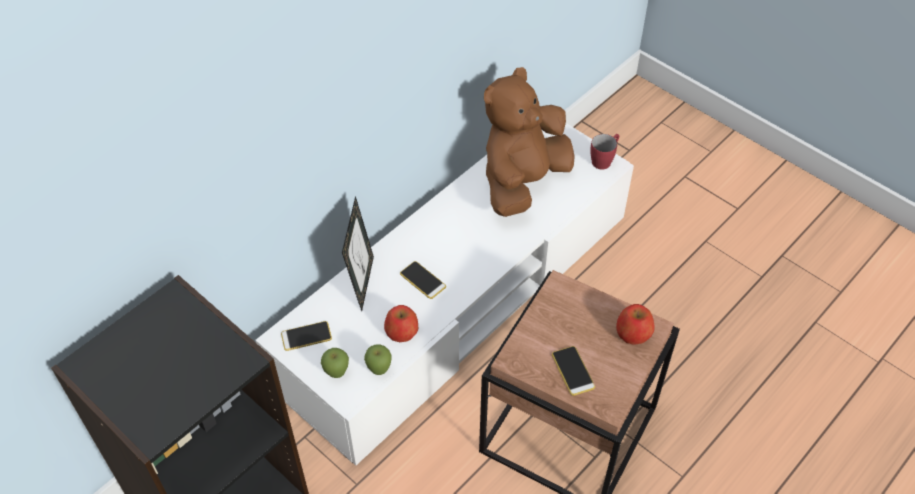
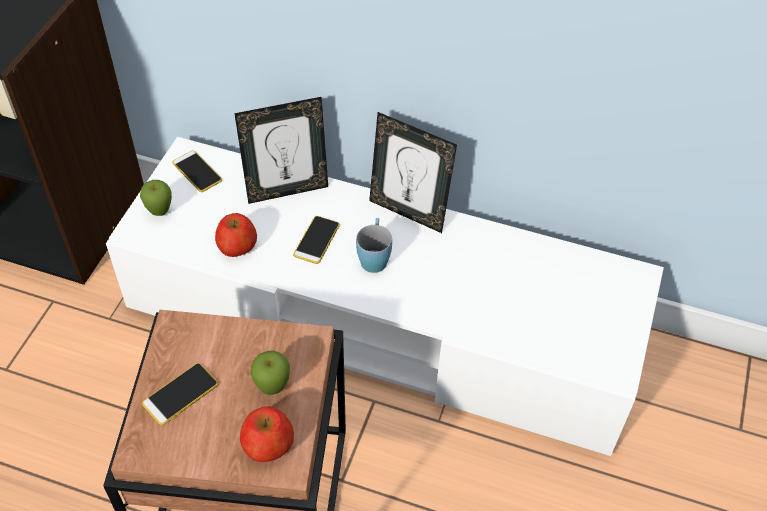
camera: 65 degrees right, 0 degrees up
(379, 370) = (178, 245): apple -> apple (272, 388)
(426, 218) = (408, 212): none -> picture frame
(457, 252) = (374, 257): none -> blue mug
(522, 182) = (522, 285): brown plush toy -> none
(604, 159) = (620, 361): red mug -> none

